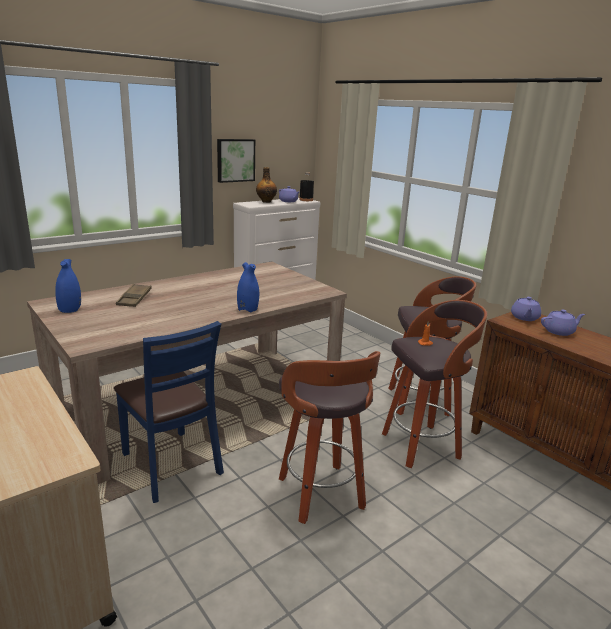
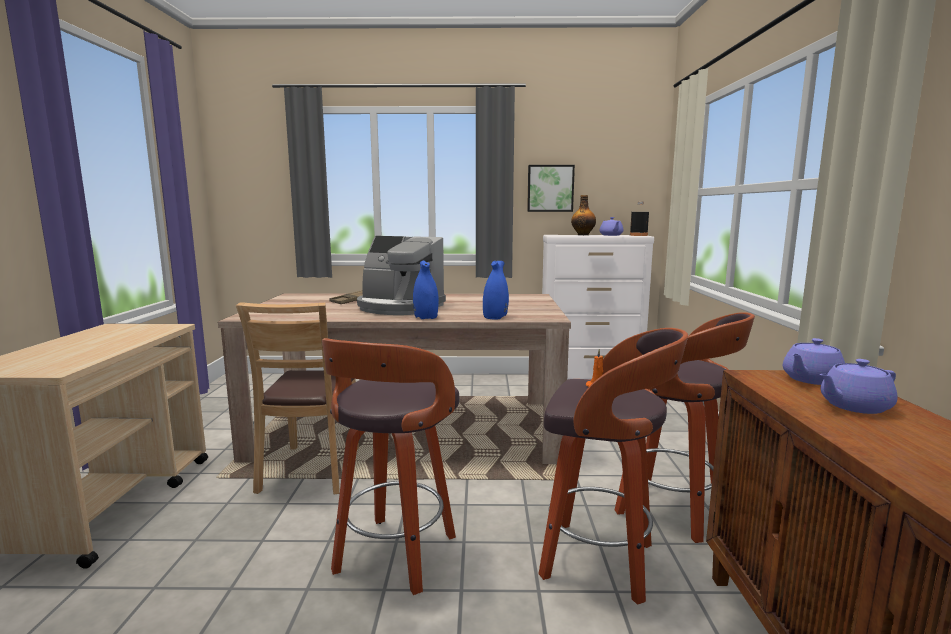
camera: 40 degrees right, 10 degrees down
(70, 309) = (295, 299): blue vase -> blue vase (495, 317)
(171, 465) = (311, 470): blue chair -> brown chair
(198, 301) = (399, 307): none -> coffee machine
(559, 331) = (853, 406): purple teapot -> purple teapot turned 135 degrees clockwise

